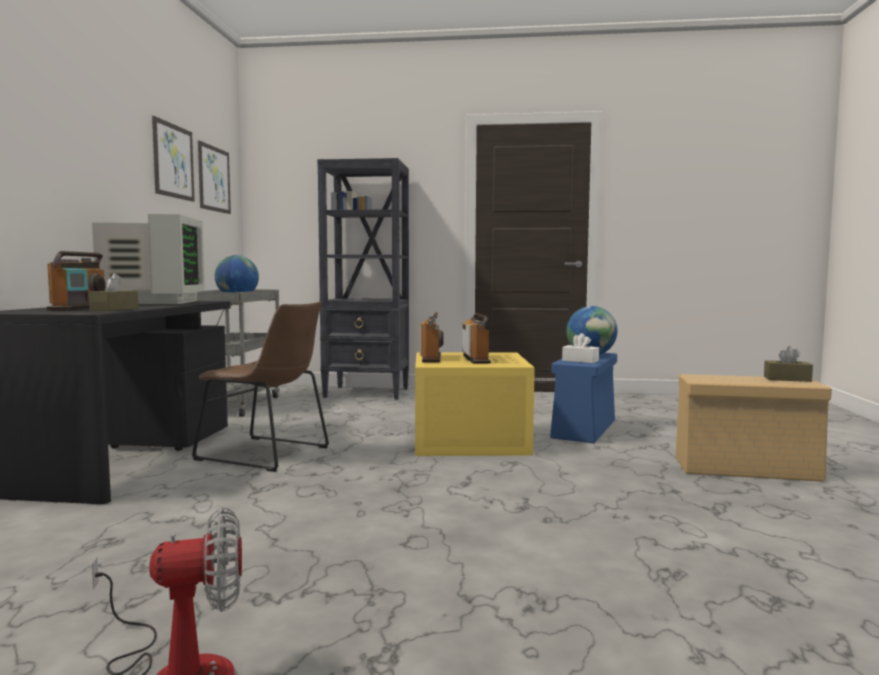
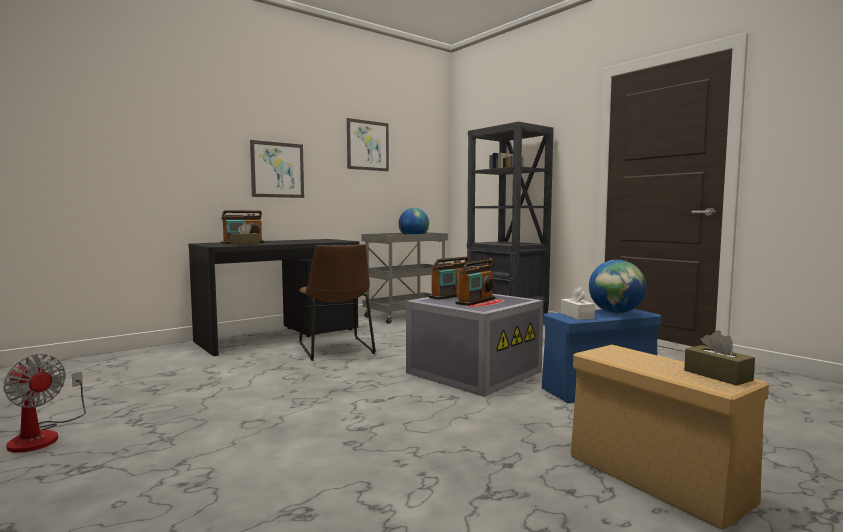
camera: 45 degrees right, 0 degrees up
(152, 302) = (311, 240): monitor -> none
(214, 179) = (414, 153): picture -> picture (277, 170)
(468, 439) = (473, 371): yellow storage box -> grey storage box

